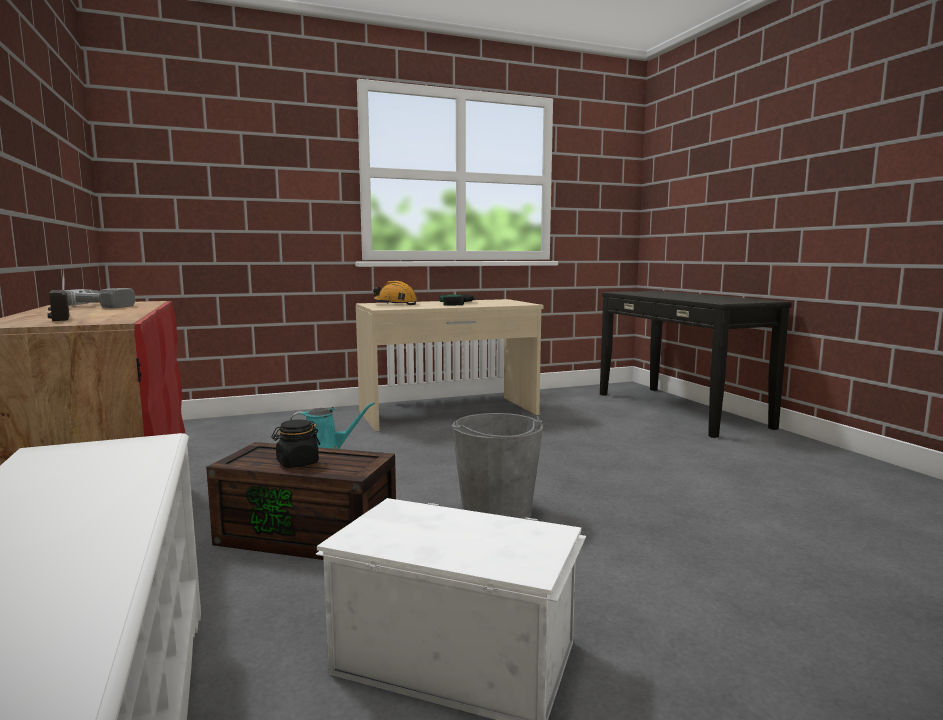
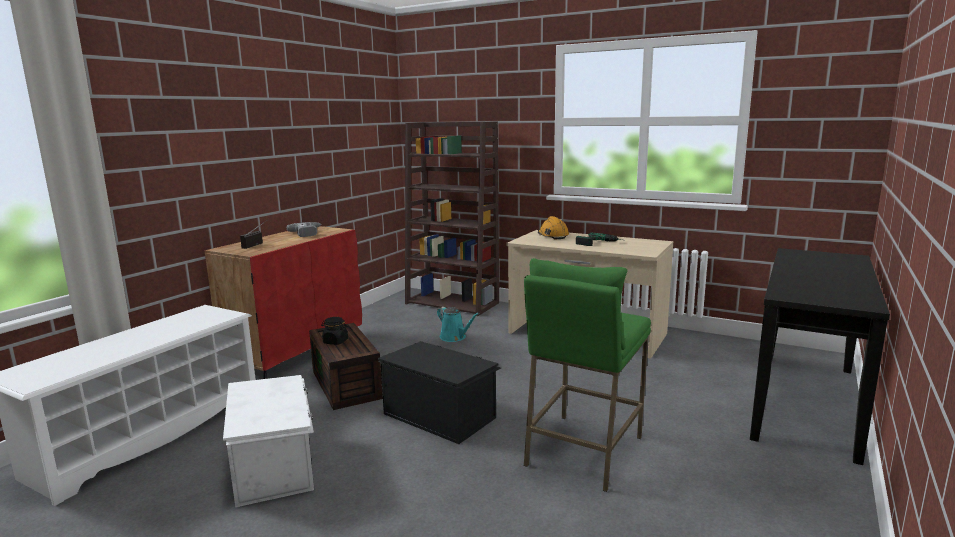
camera: 50 degrees right, 5 degrees up
(236, 424) = (453, 303): none -> brown bookcase
(496, 513) = (440, 415): grey bucket -> black storage box
(665, 484) = (583, 451): none -> green stool

